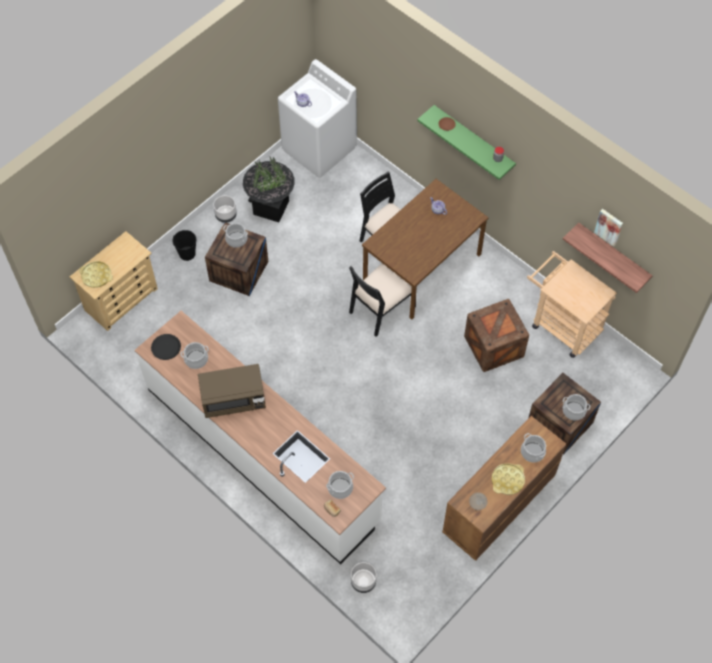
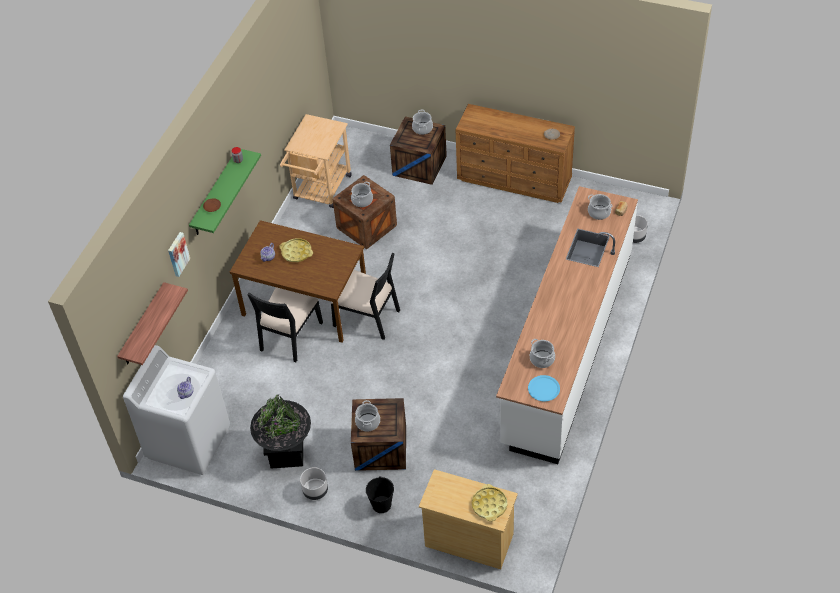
camera: 110 degrees left, 10 degrees down
(166, 347) = (543, 388): black plate -> blue plate
(233, 399) = (565, 314): brown microwave -> none
(507, 480) = (522, 125): yellow tray -> yellow tray (296, 252)
(532, 452) = (488, 119): cooking pot -> cooking pot (362, 200)
(609, 226) = (283, 71): picture -> picture (177, 254)
(613, 255) = (292, 89): shelf -> shelf (143, 326)

